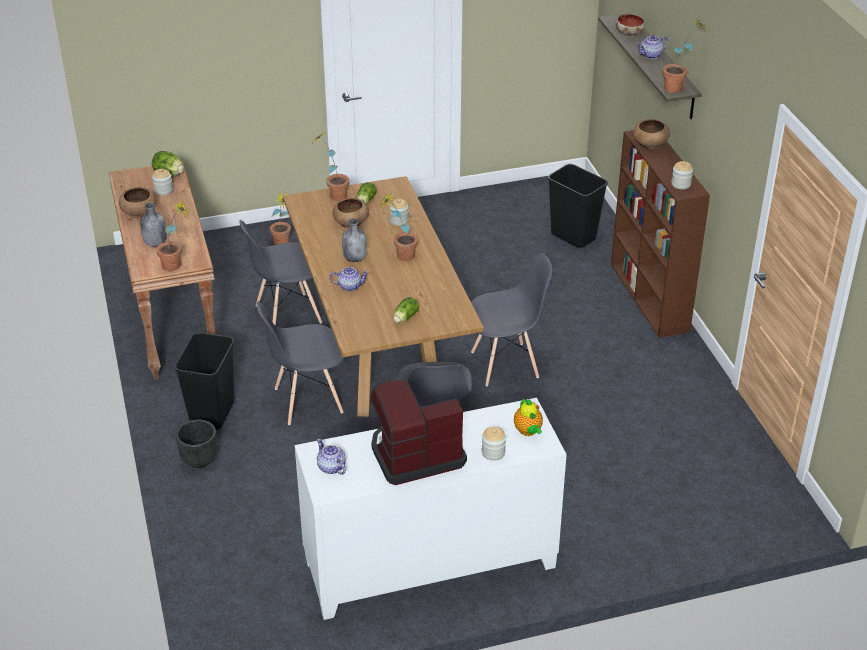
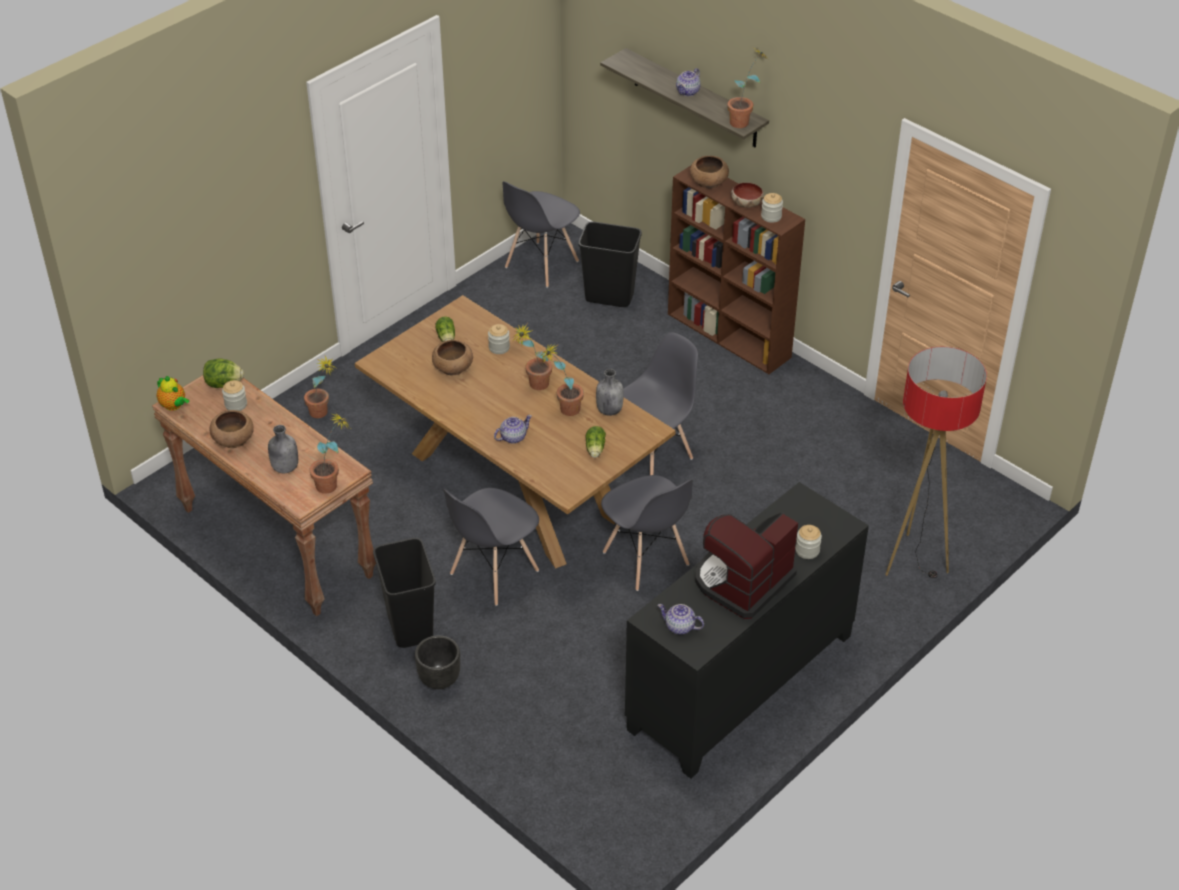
camera: 30 degrees left, 5 degrees up
(287, 314) = (394, 489): grey chair -> grey chair (541, 264)
(333, 195) = (407, 343): potted plant -> potted plant (563, 410)
(355, 258) = (491, 405): grey bottle -> grey bottle (609, 410)
(430, 564) = (742, 683): white cabinet -> black cabinet
(528, 431) = (819, 517): teapot -> teapot (174, 406)
(628, 33) = (645, 72): bowl -> bowl (746, 203)
(664, 531) = (914, 561): none -> floor lamp

